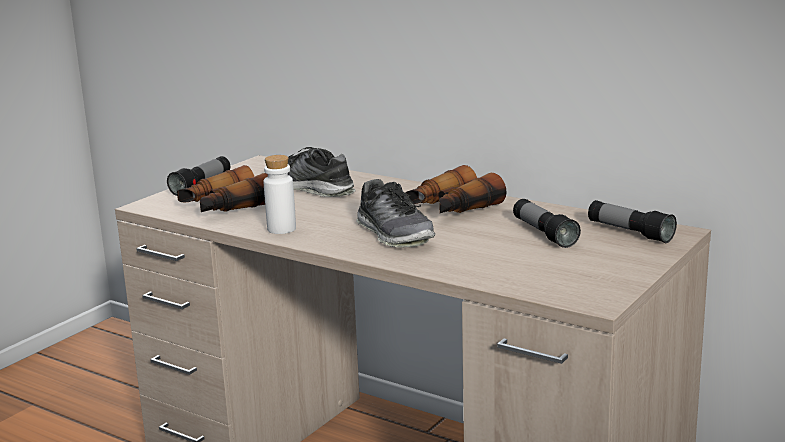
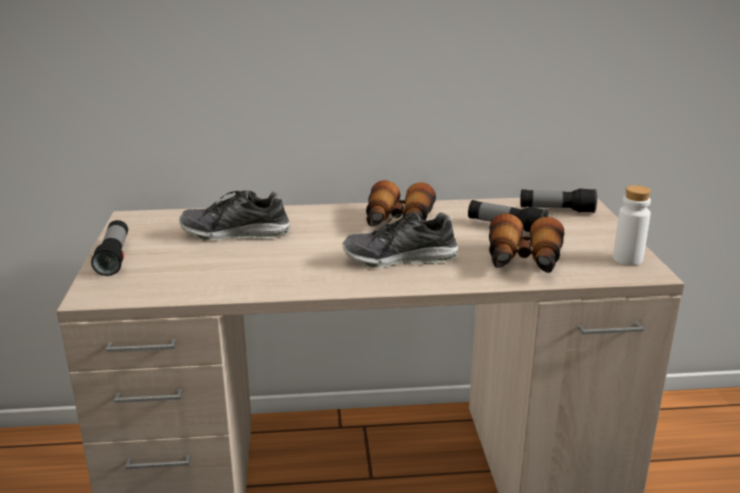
camera: 40 degrees left, 5 degrees up
(225, 207) = (188, 275): binoculars -> binoculars (523, 262)
(281, 229) = (291, 282): white bottle -> white bottle (627, 259)
(394, 234) = (400, 258): shoe -> shoe turned 150 degrees clockwise

